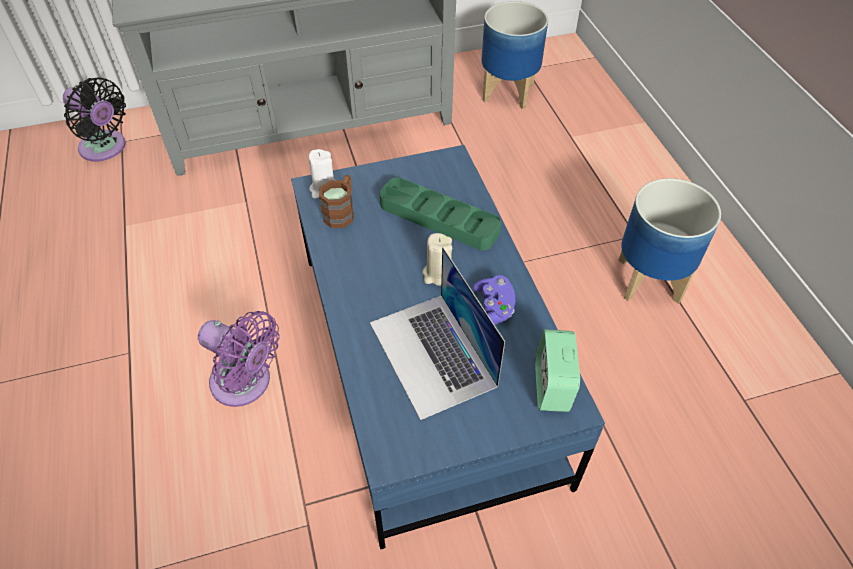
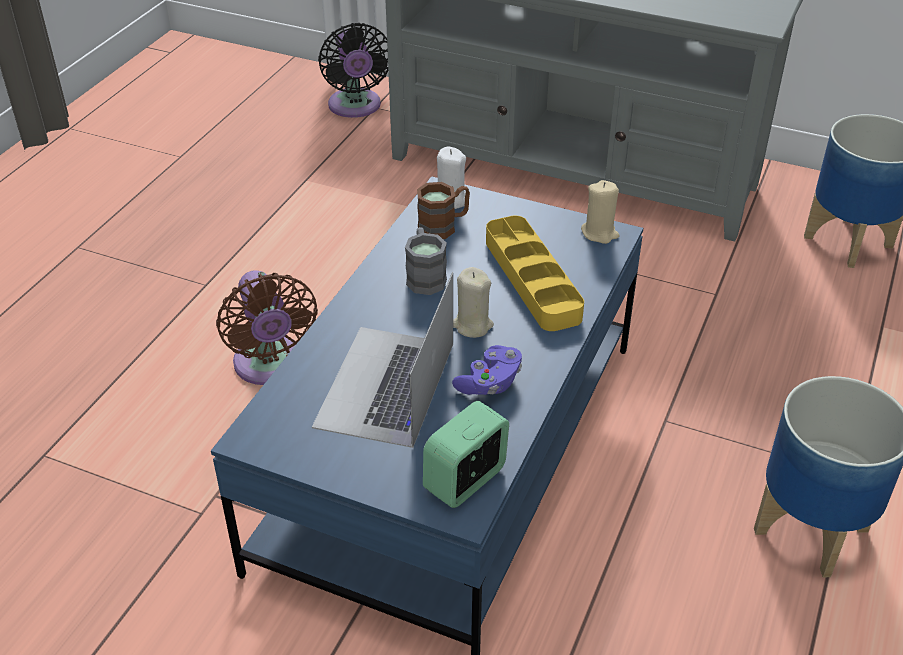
camera: 40 degrees right, 10 degrees down
(245, 383) = (270, 366): purple fan -> brown fan
(369, 257) = (425, 276): none -> grey mug
(438, 218) = (532, 279): green tray -> yellow tray
(444, 162) = (599, 233): none -> beige candle

